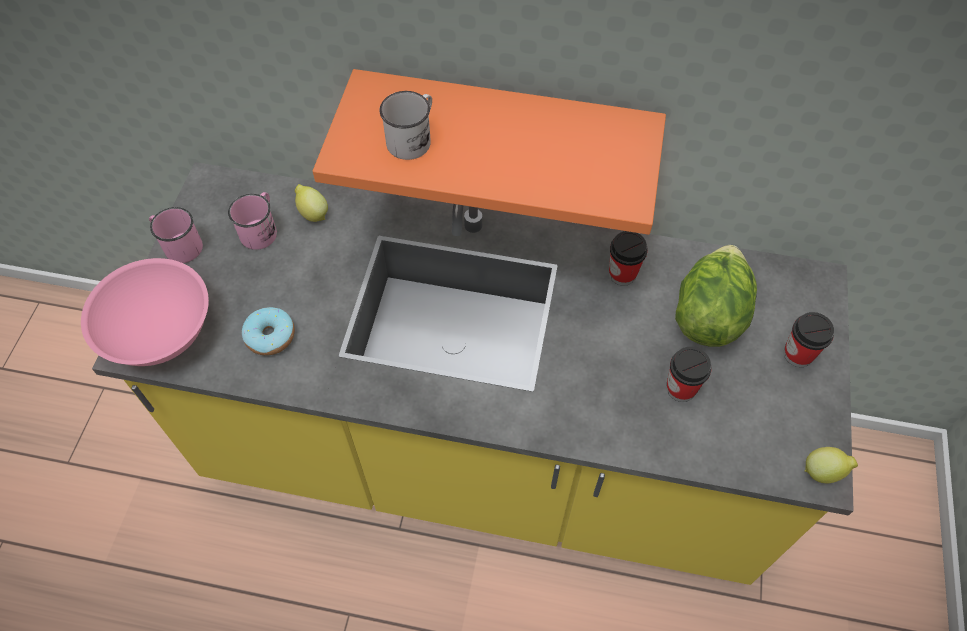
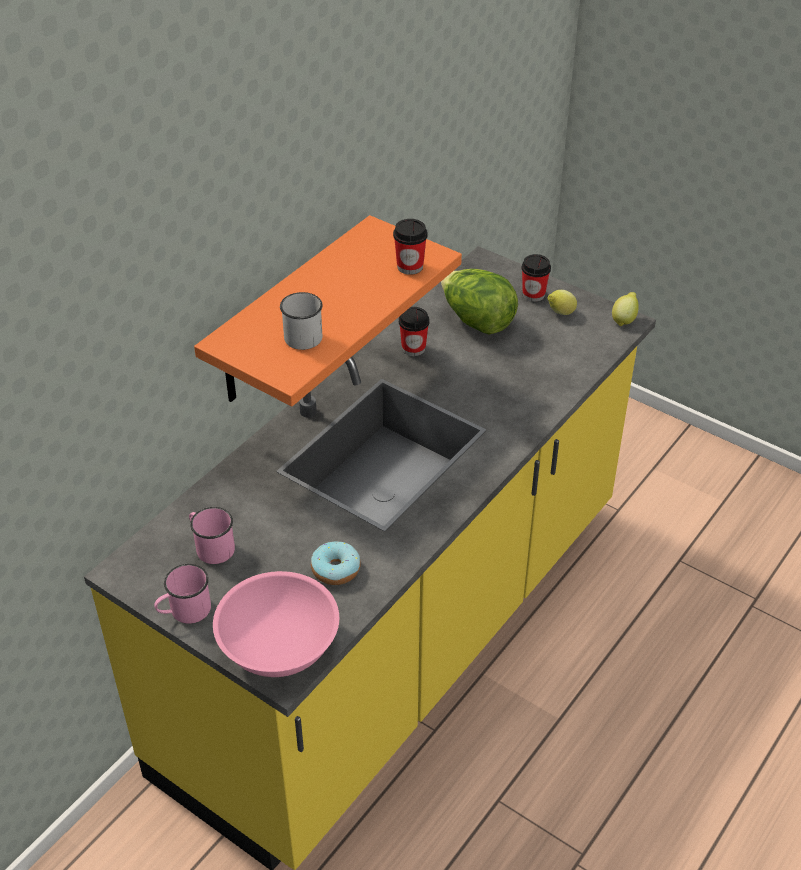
camera: 65 degrees left, 15 degrees down
(312, 213) = (219, 506): lemon -> lemon (560, 313)
(681, 388) = (527, 356): cup -> cup (410, 266)

